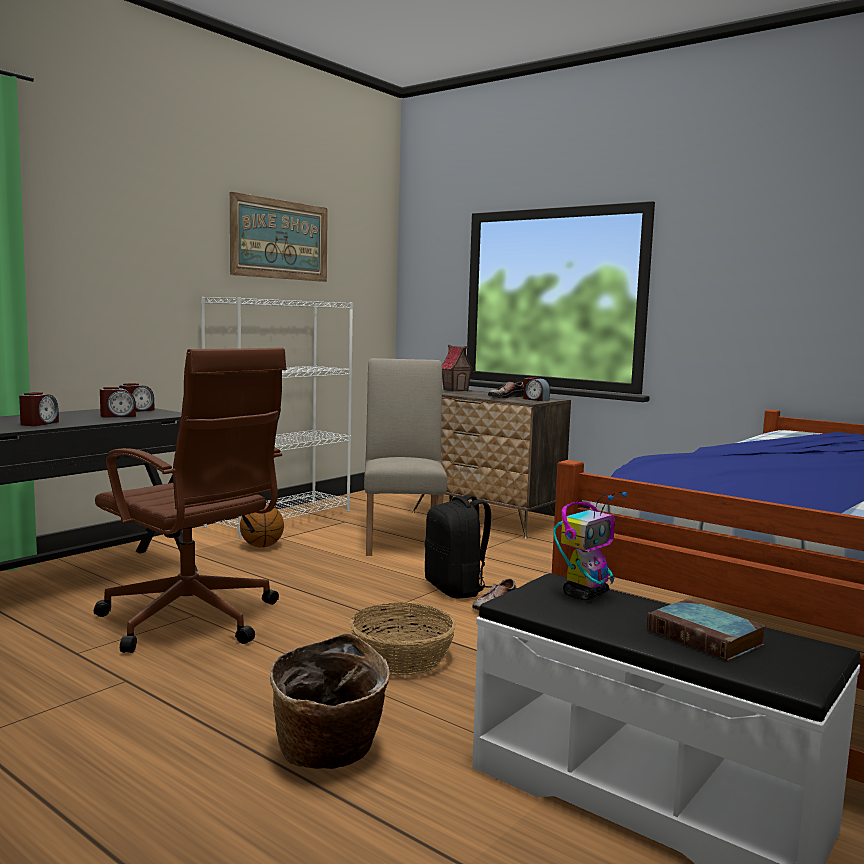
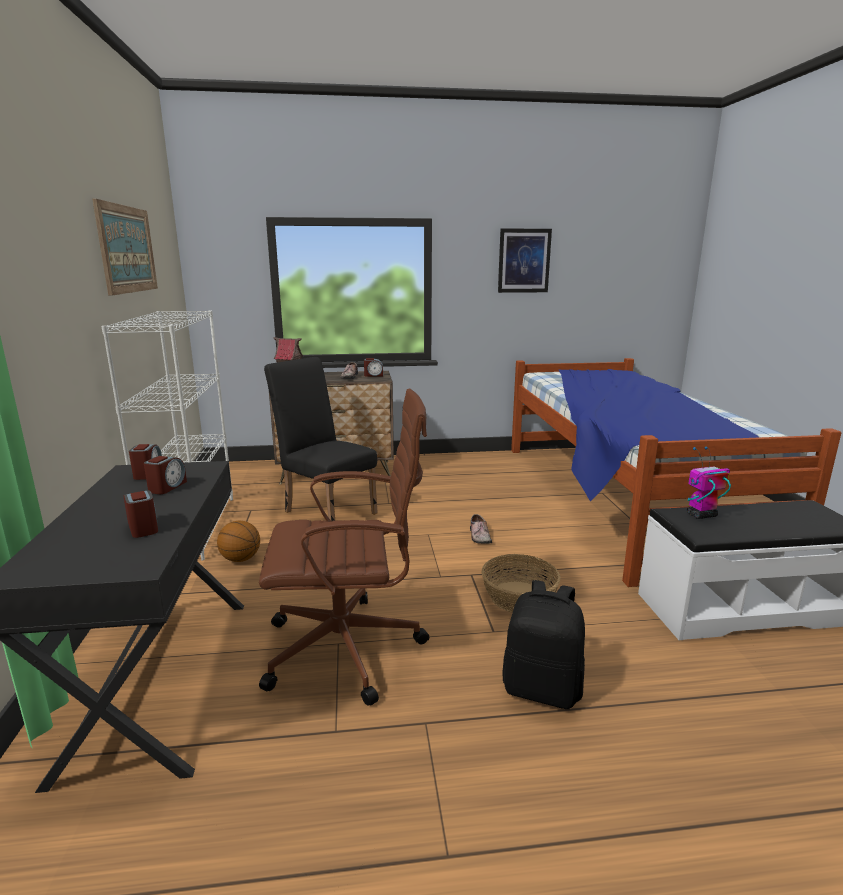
camera: 45 degrees left, 10 degrees up
(329, 754) = (625, 679): basket -> none
(403, 540) = (327, 510): beige chair -> black chair
(456, 589) = (439, 534): black backpack -> black backpack (542, 688)
(586, 594) = (701, 515): toy robot -> toy robot turned 105 degrees counterclockwise
(707, 638) = (786, 518): book -> none
(789, 254) = (524, 261): none -> picture

